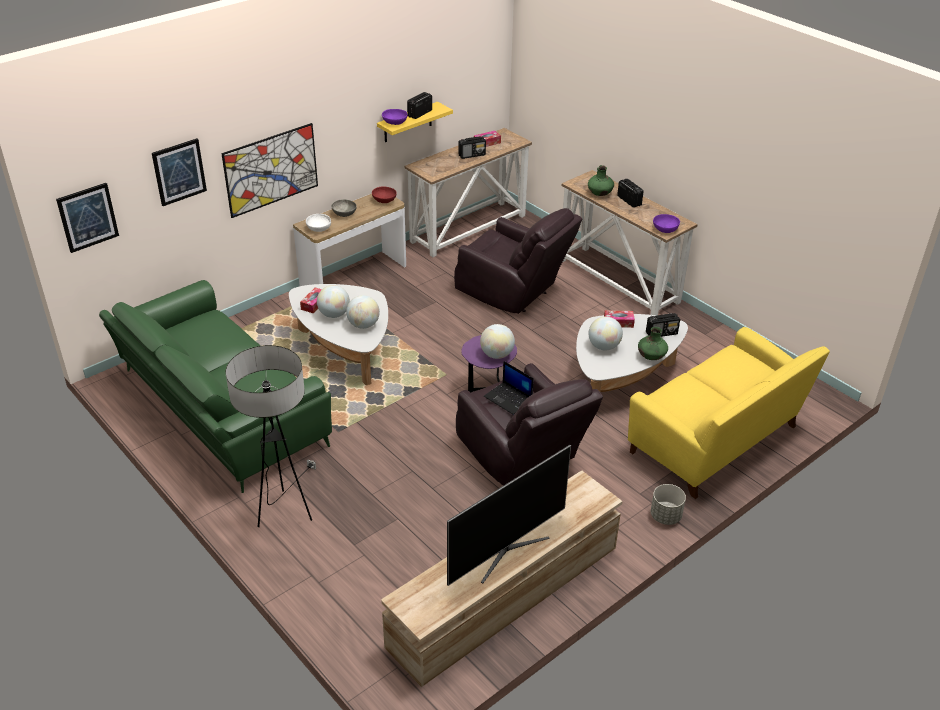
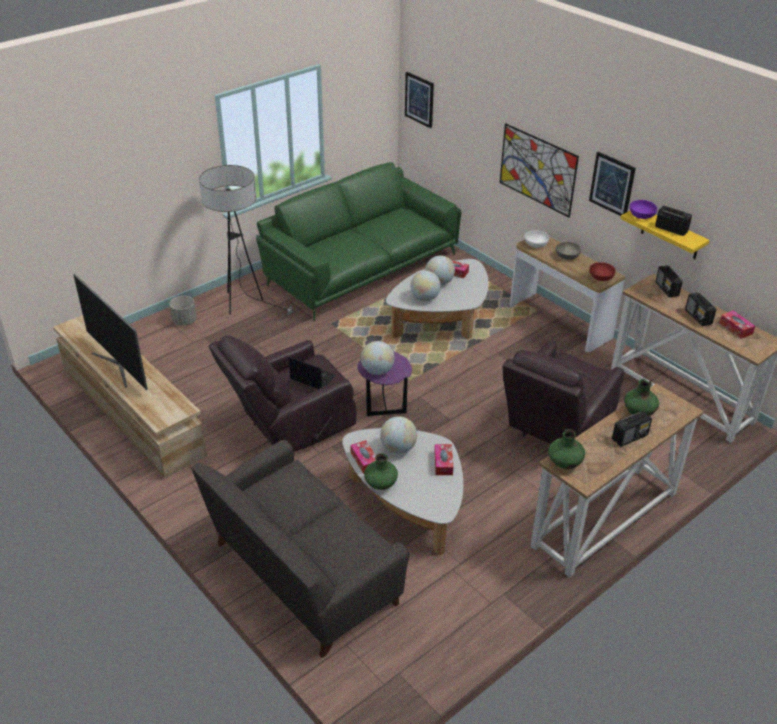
camera: 90 degrees right, 0 degrees up
(179, 171) = (476, 113): picture -> picture (612, 184)
(509, 398) = (312, 377): laptop -> laptop turned 75 degrees clockwise
(623, 366) = (364, 460): none -> tissue box
(662, 333) = (426, 498): radio -> radio (667, 289)
(665, 229) = (564, 463): purple bowl -> green vase
(665, 516) = (198, 518): grey planter -> grey planter (184, 321)
(716, 440) = (302, 574): yellow sofa -> grey sofa

